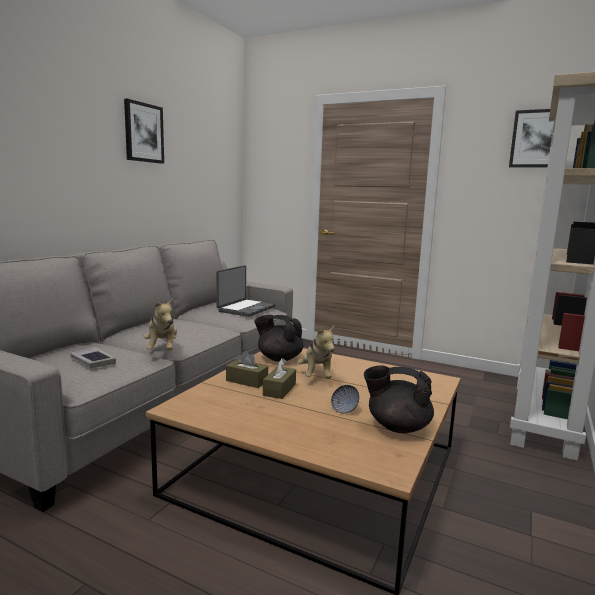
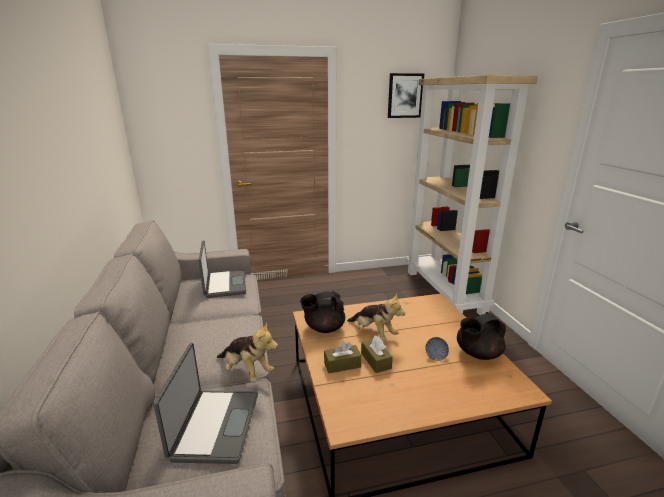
camera: 40 degrees left, 10 degrees up
(93, 361) = (214, 425): book -> laptop
(143, 133) = (60, 111): picture -> none

